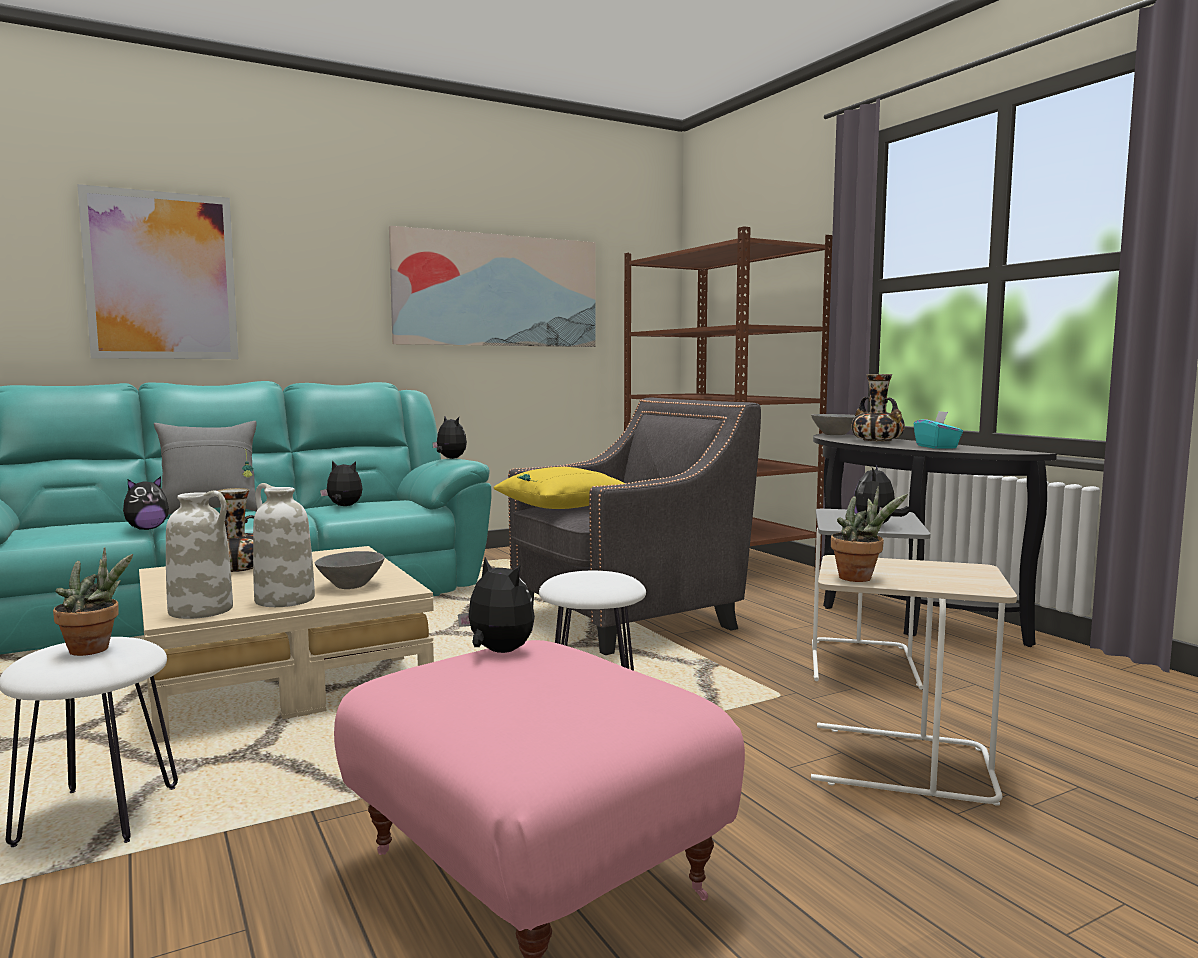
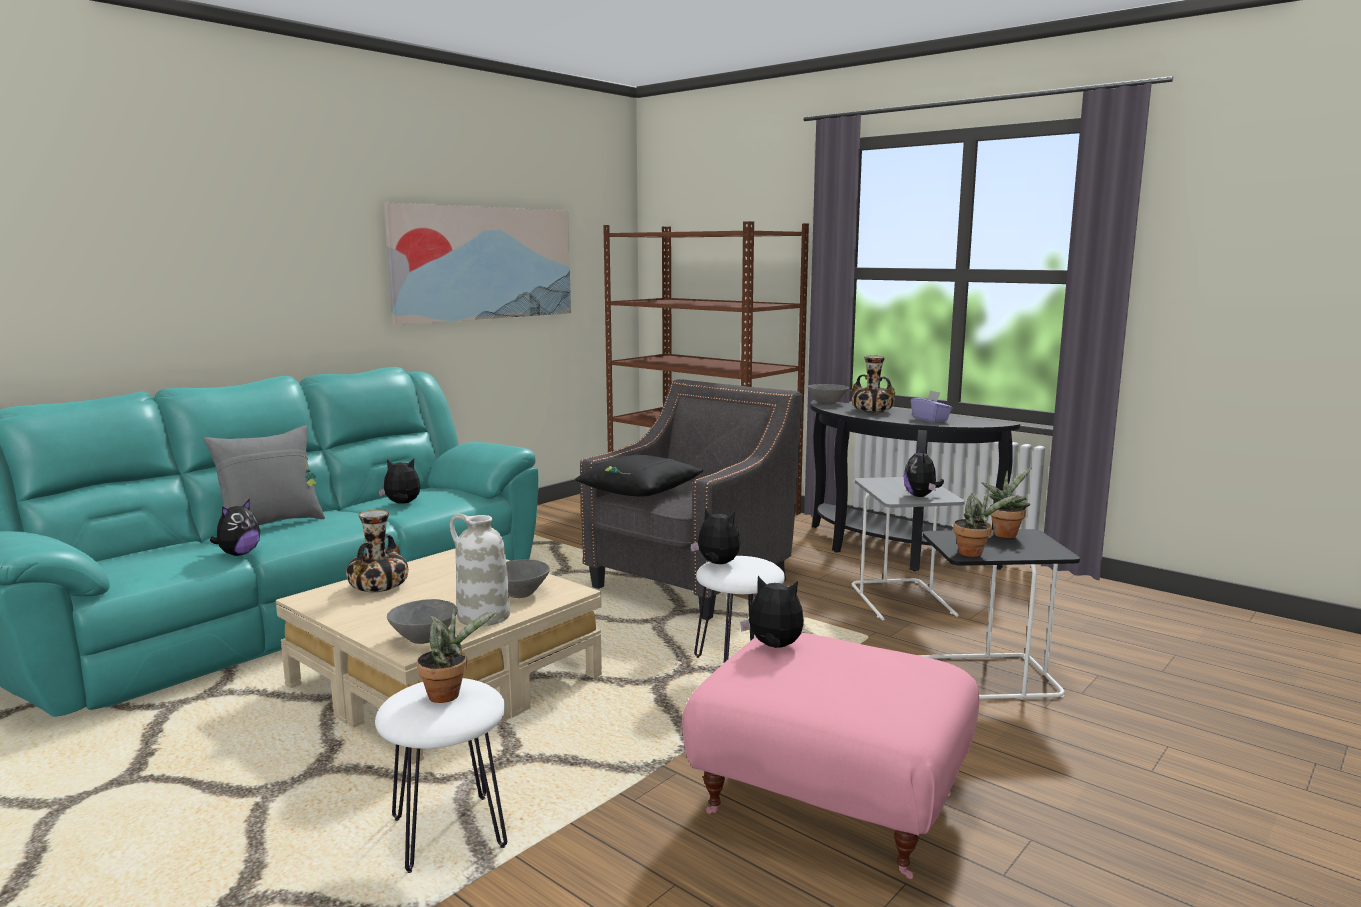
camera: 20 degrees left, 5 degrees up
(161, 276) = (161, 268): picture -> none
(202, 610) = (425, 638): white vase -> grey bowl
(450, 458) = (485, 444): plush toy -> plush toy (717, 564)
(562, 508) = (640, 493): yellow pillow -> black pillow
(898, 764) = (986, 678): beige side table -> black side table
(937, 447) = (930, 420): turquoise tissue box -> purple tissue box
(937, 565) = (1005, 534): none -> potted plant

